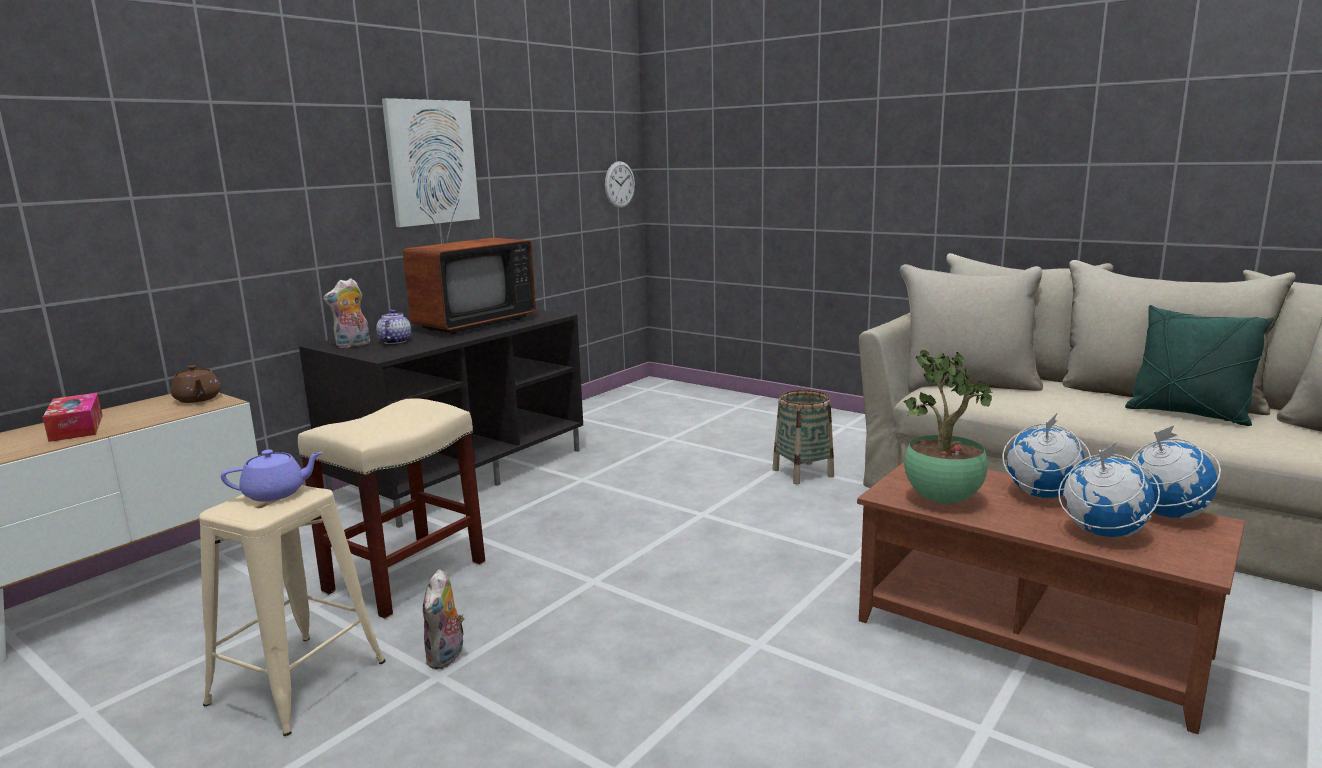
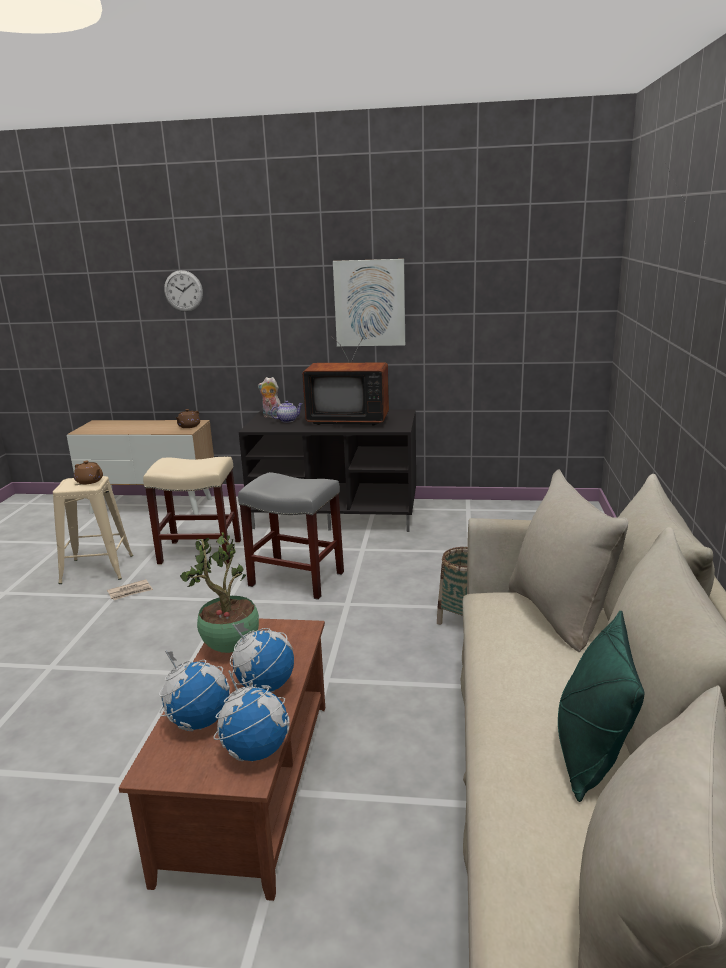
camera: 60 degrees right, 5 degrees up
(76, 428) = (137, 426): tissue box -> none
(276, 493) = (90, 481): purple teapot -> brown teapot
(447, 657) = (130, 592): plush toy -> newspaper
(602, 527) = (297, 579): none -> grey stool
(619, 185) = (577, 325): wall clock -> wall clock (183, 291)

